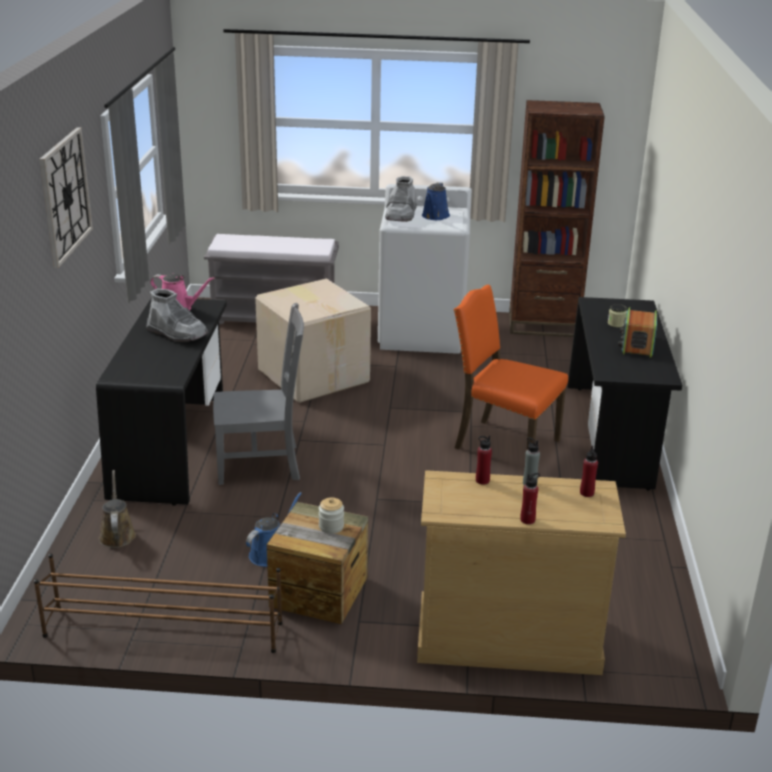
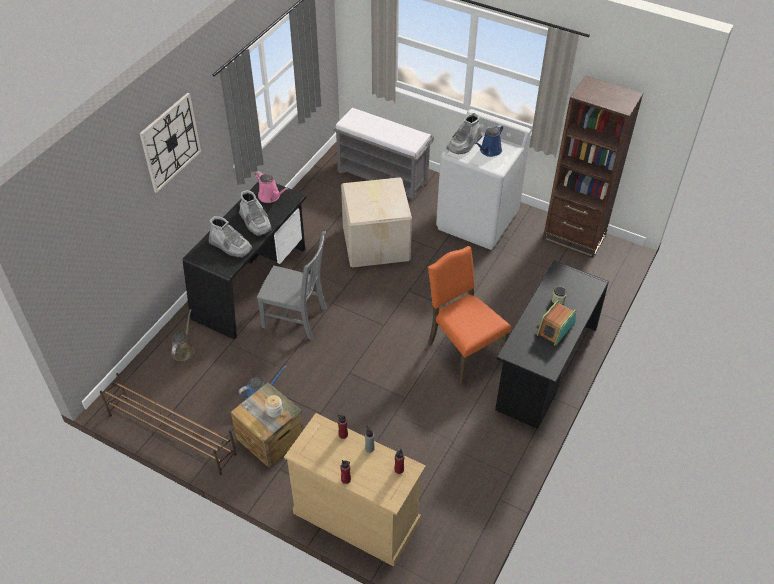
camera: 25 degrees right, 20 degrees up
(160, 359) = (231, 246): none -> grey boot

